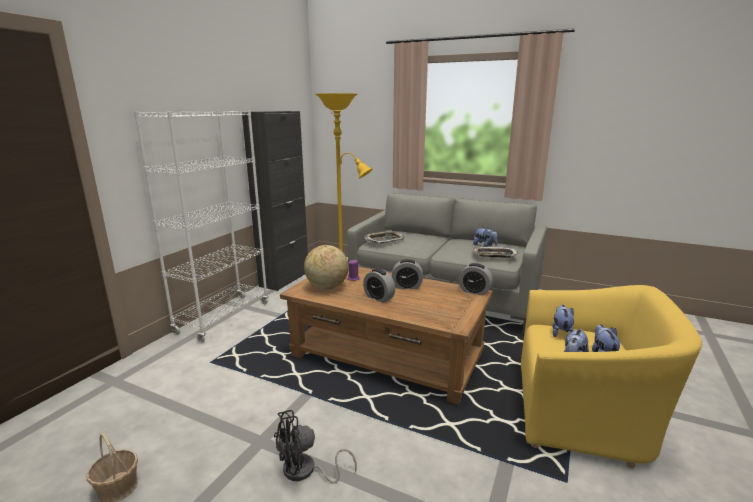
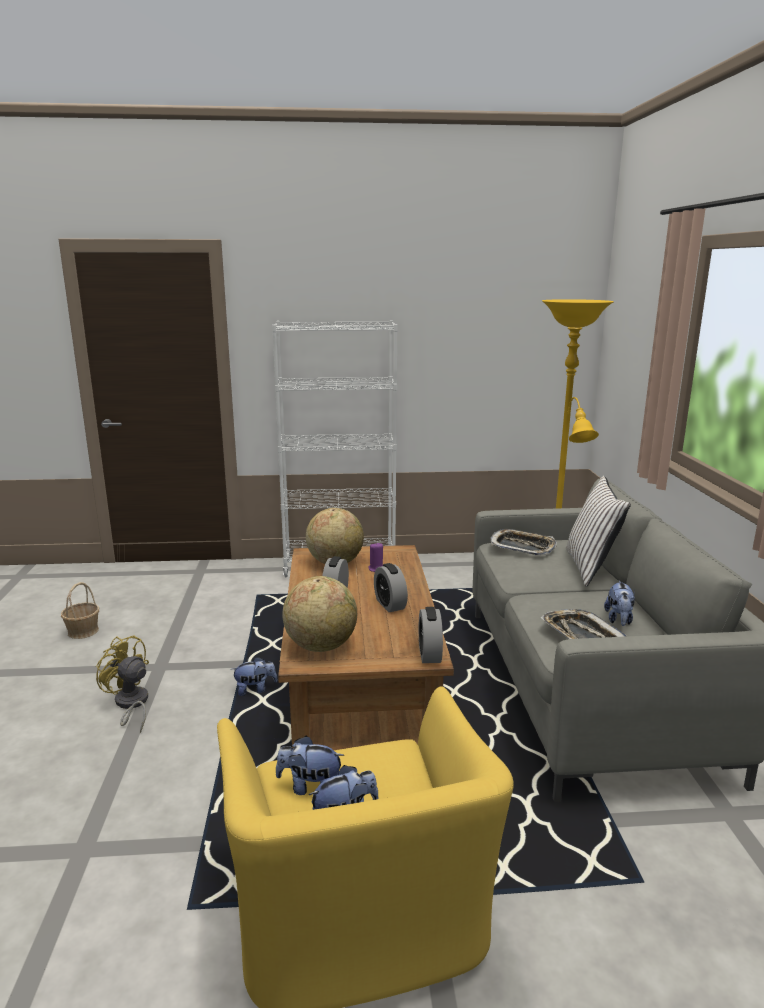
camera: 60 degrees right, 0 degrees up
(284, 279) = (466, 560): black cabinet -> none
(305, 471) = (130, 704): black fan -> yellow fan
(424, 236) = (590, 567): none -> white pillow
(441, 316) = (321, 646): none -> globe
(561, 332) = (394, 767): plush toy -> plush toy (255, 689)

